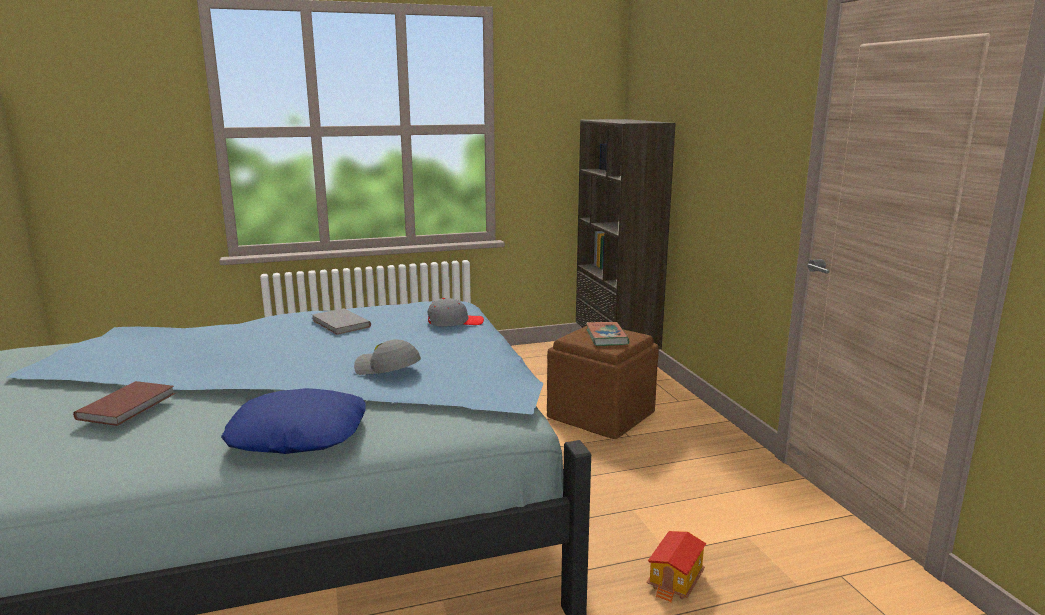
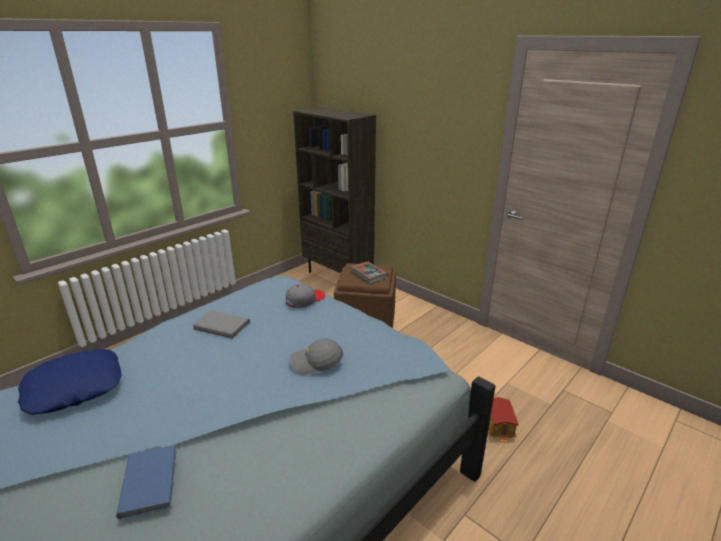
camera: 30 degrees left, 10 degrees up
(129, 406) = (151, 481): brown book -> blue book
(299, 434) = (322, 448): blue pillow -> blue pillow (74, 387)

